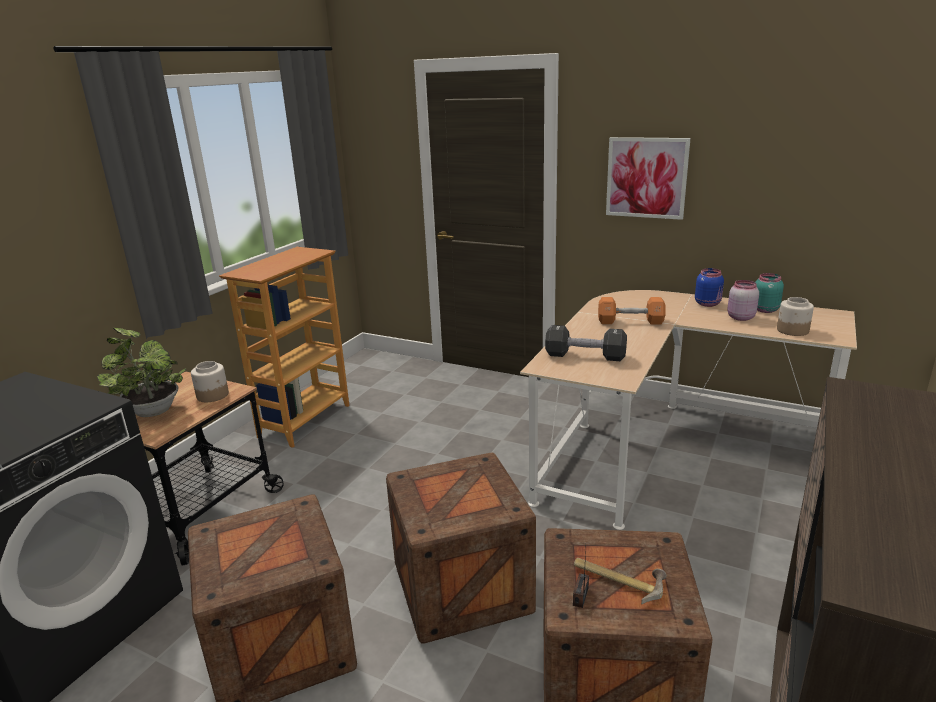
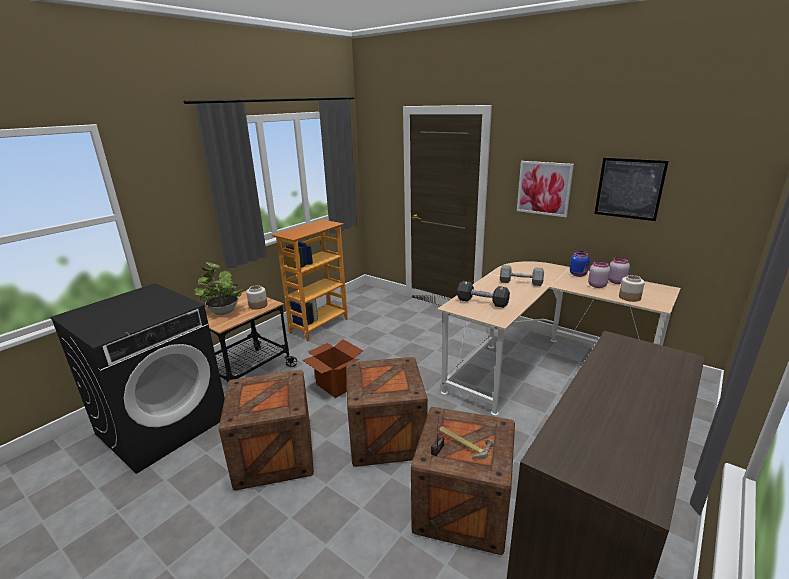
camera: 10 degrees right, 0 degrees up
(357, 514) = (335, 385): none -> cardboard box
(630, 321) = (520, 282): orange dumbbell -> grey dumbbell
(764, 310) = (615, 282): turquoise jar -> pink jar
(774, 171) = (629, 188): none -> picture

